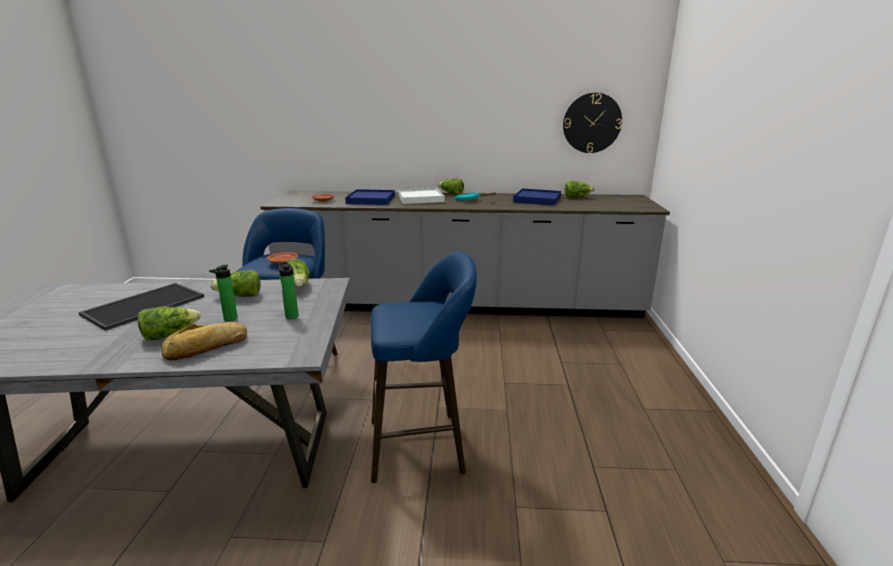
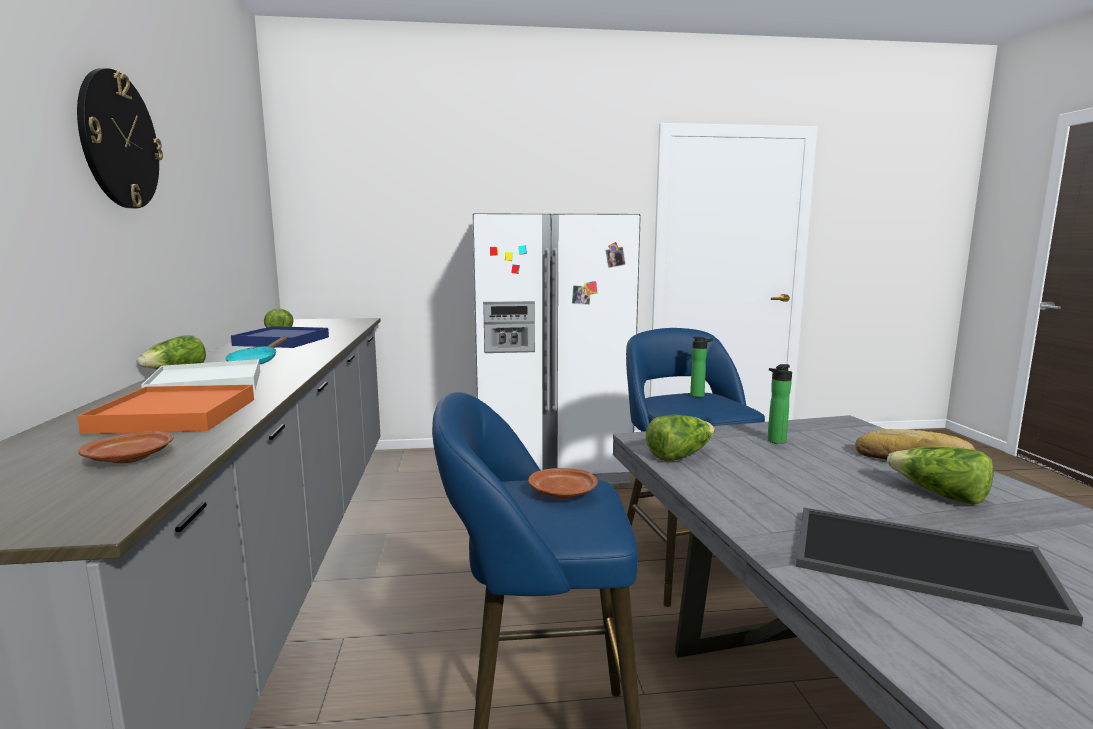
camera: 100 degrees left, 10 degrees down
(228, 319) = (839, 471): bottle -> bottle (699, 396)
(240, 296) = (762, 485): lettuce -> none
(371, 200) = (175, 415): blue tray -> orange tray
(592, 123) = (244, 226): wall clock -> wall clock (119, 140)
(640, 402) = (549, 466): none -> white fridge

